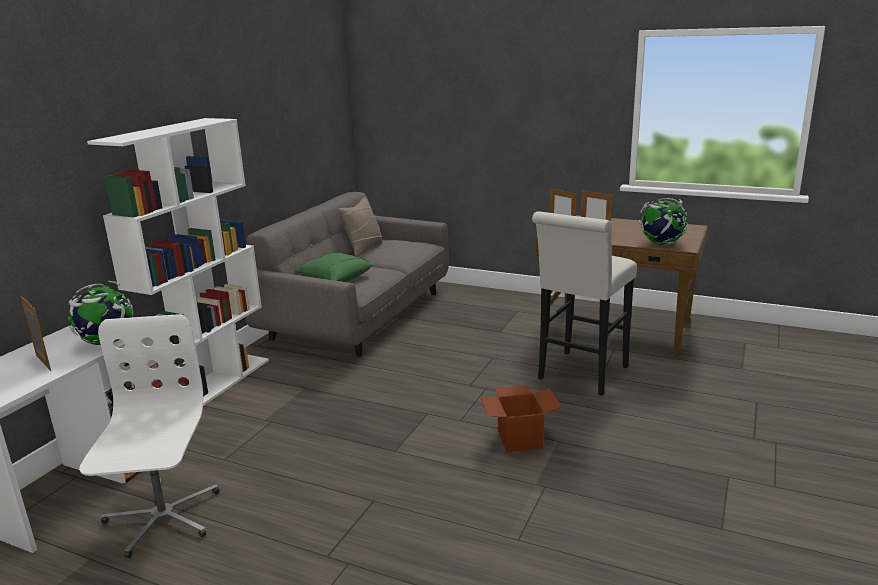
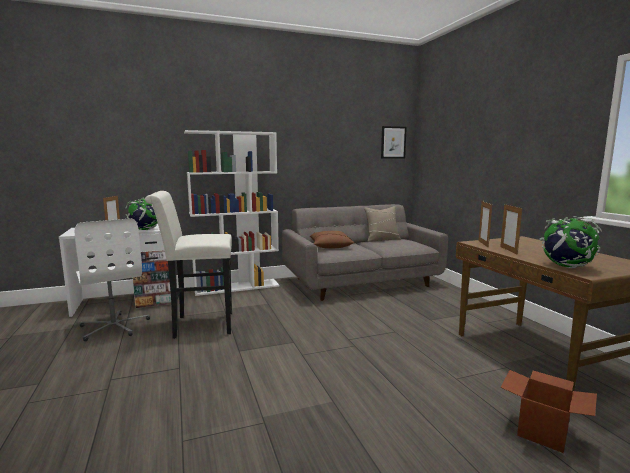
camera: 45 degrees right, 10 degrees down
(162, 518) = (114, 326): white office chair -> white office chair turned 105 degrees clockwise
(333, 101) = (393, 142): none -> picture
(335, 278) = (330, 246): green pillow -> brown pillow
(520, 439) = (311, 385): cardboard box -> cardboard box (543, 432)
(580, 375) = (437, 370): white stool -> white stool (198, 325)

